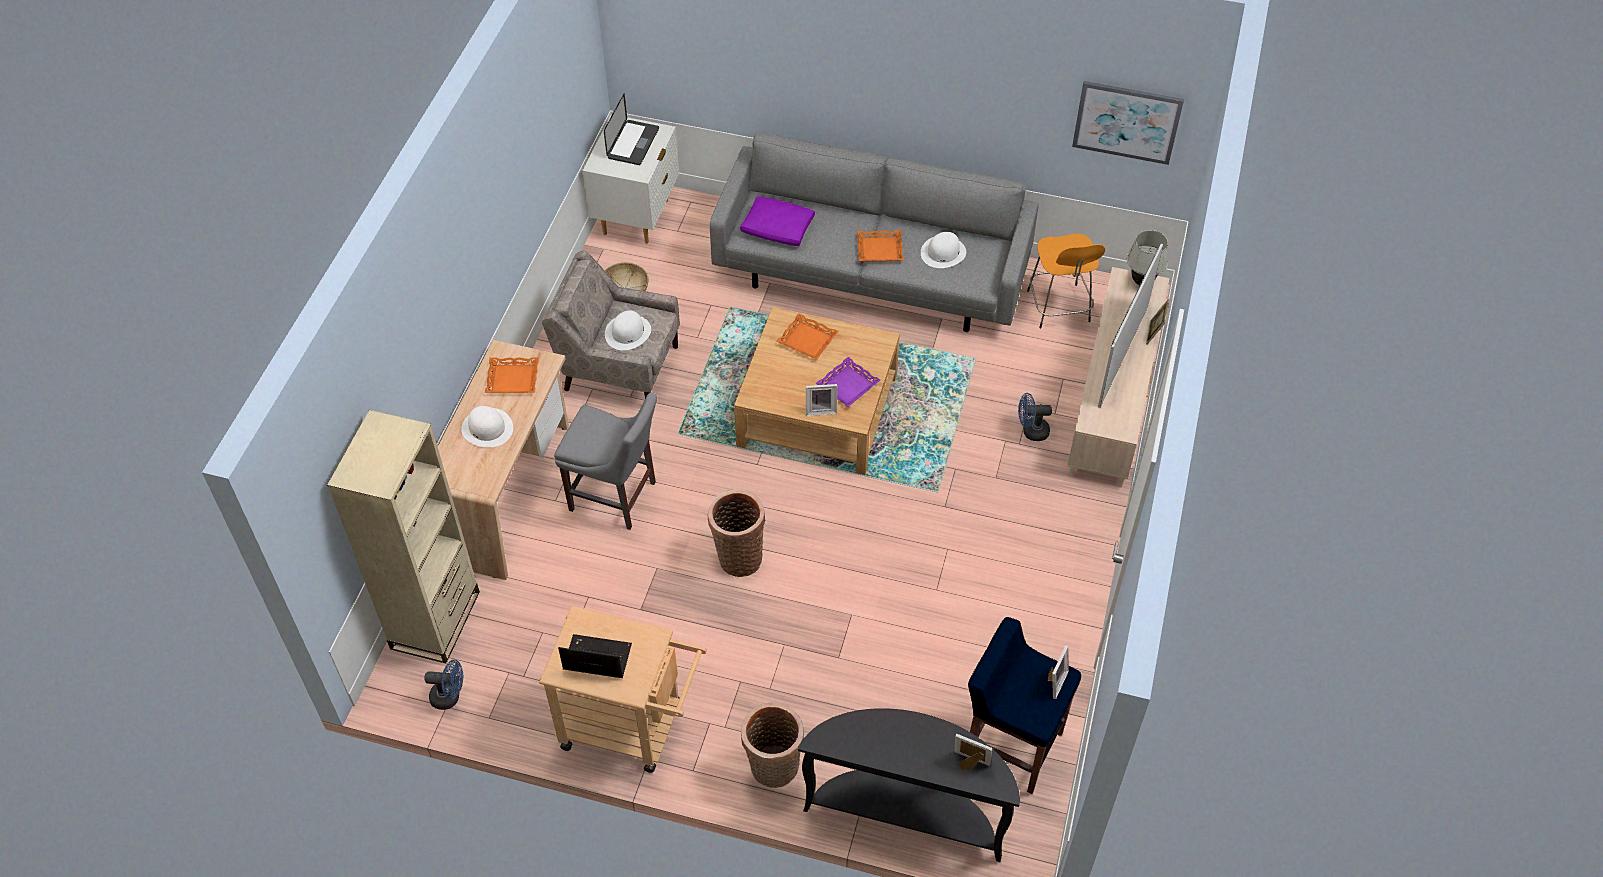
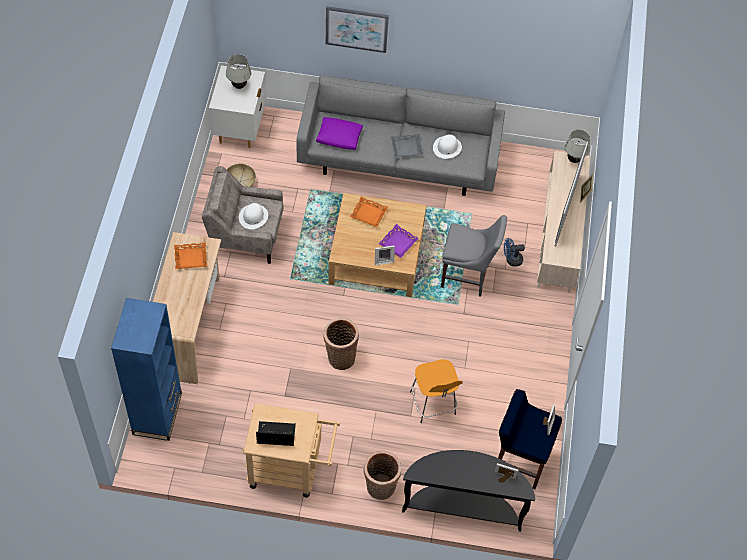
camera: 10 degrees left, 5 degrees up
(436, 620) = (157, 414): beige bookcase -> blue bookcase
(450, 697) = (175, 462): blue fan -> none
(487, 428) = (180, 292): white hat -> none
(616, 498) = (258, 324): grey chair -> grey chair (467, 277)
(633, 143) = (239, 86): laptop -> white table lamp
(879, 250) = (406, 148): orange tray -> grey tray
(1059, 308) = (520, 175): orange stool -> orange stool (433, 404)
(1127, 122) = (561, 63): picture -> picture (356, 29)

